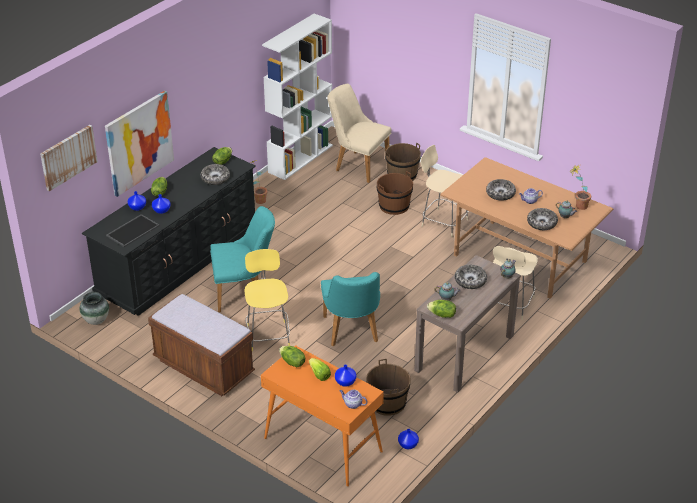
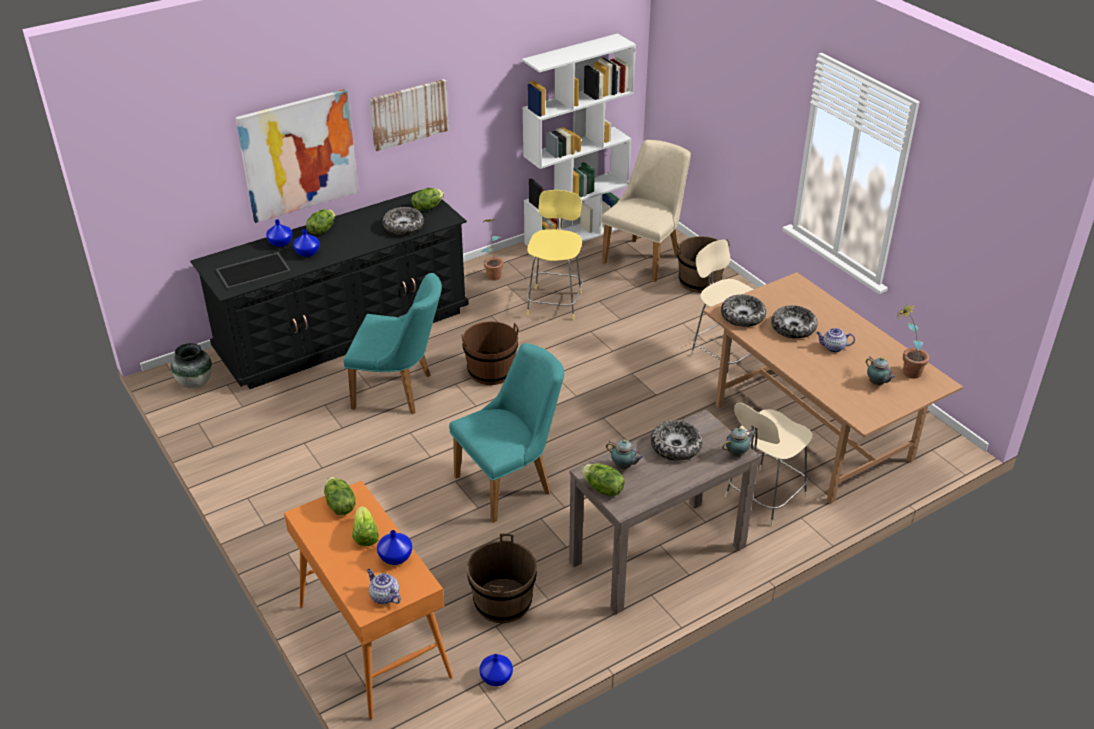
camera: 20 degrees right, 0 degrees up
(68, 157) = (169, 149): picture -> picture (409, 114)
(203, 367) = (285, 480): brown bench -> none
(268, 335) = (396, 456): yellow stool -> yellow stool (554, 302)
(352, 333) = (511, 482): turquoise chair -> turquoise chair turned 135 degrees counterclockwise
(357, 165) = (646, 256): beige chair -> beige chair turned 75 degrees clockwise
(394, 206) = (666, 319): brown bucket -> brown bucket (491, 371)
(541, 223) = (835, 384): bowl -> bowl (742, 316)

